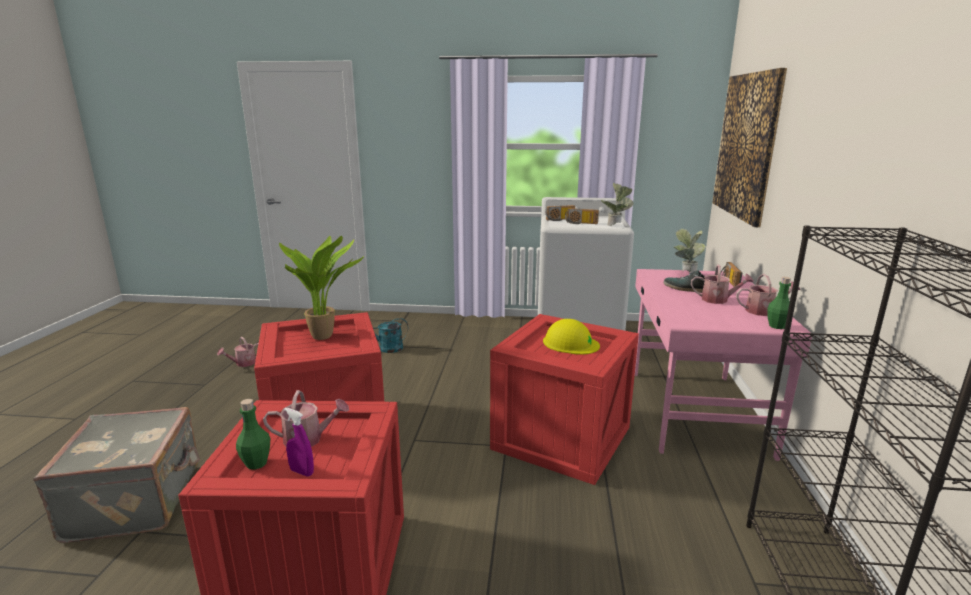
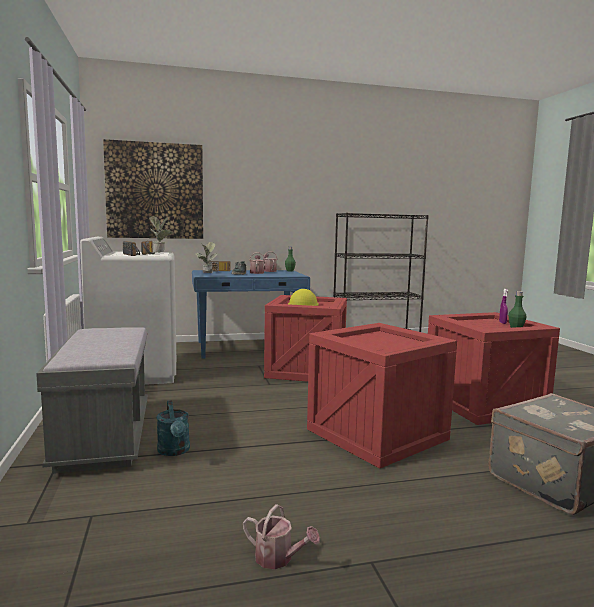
camera: 110 degrees left, 10 degrees down
(308, 439) = (483, 325): watering can -> none
(326, 336) = (368, 341): potted plant -> none
(429, 330) = (104, 437): none -> grey bench
(694, 411) = (248, 348): pink desk -> blue desk

